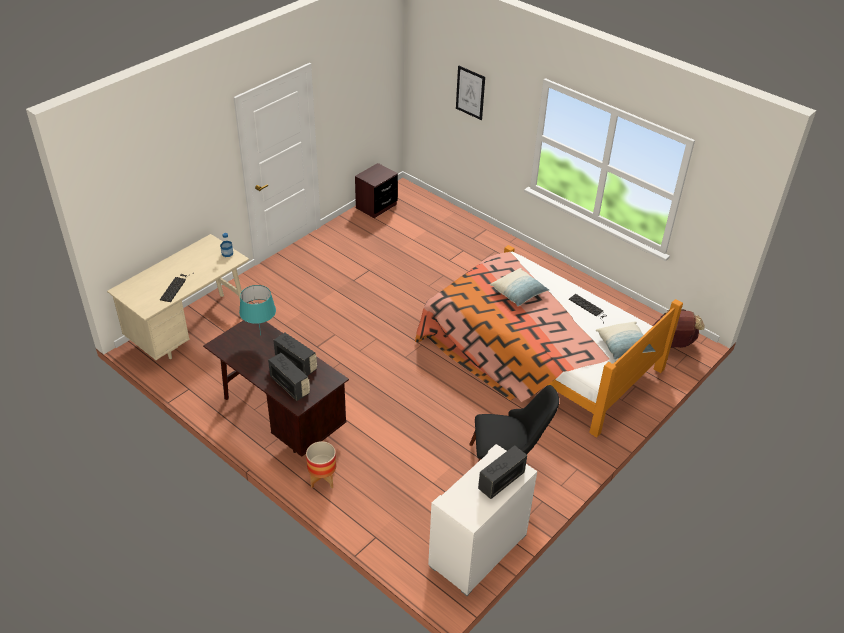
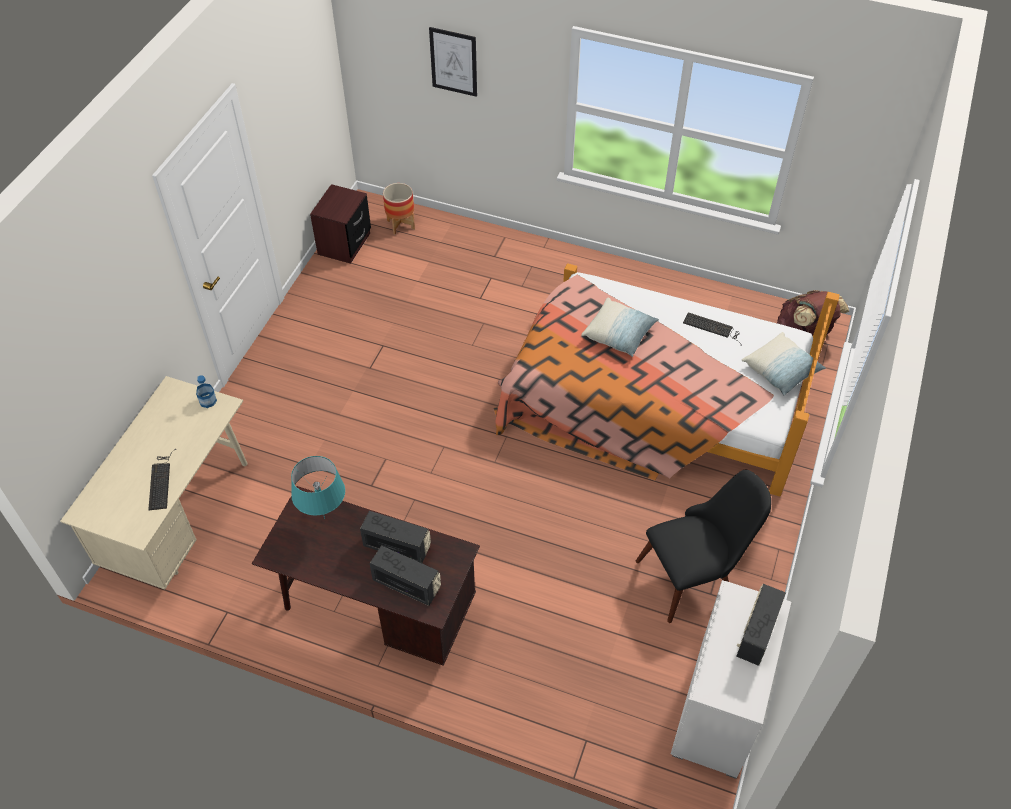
camera: 20 degrees left, 10 degrees up
(322, 479) = (477, 682): planter -> planter (400, 224)

